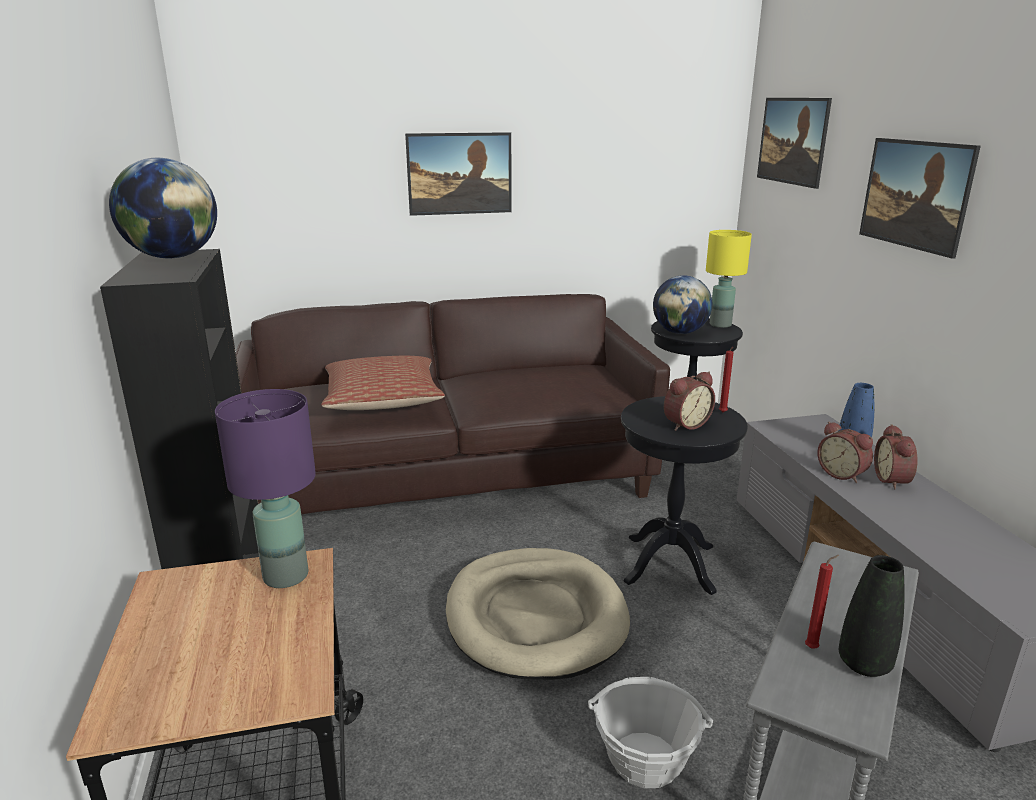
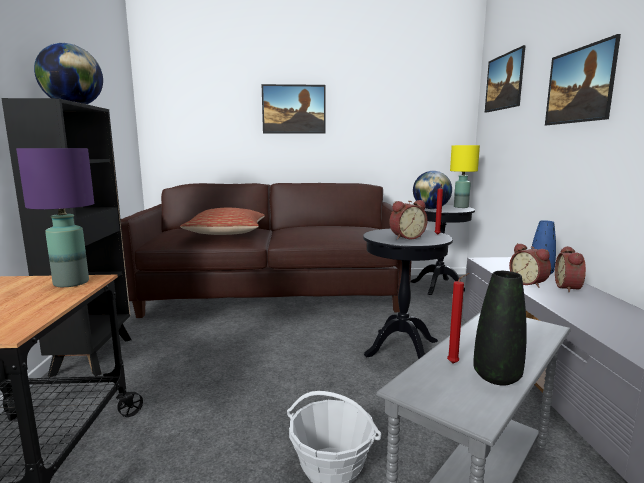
camera: 10 degrees right, 10 degrees down
(535, 617) = (292, 369): beige dog bed -> none

